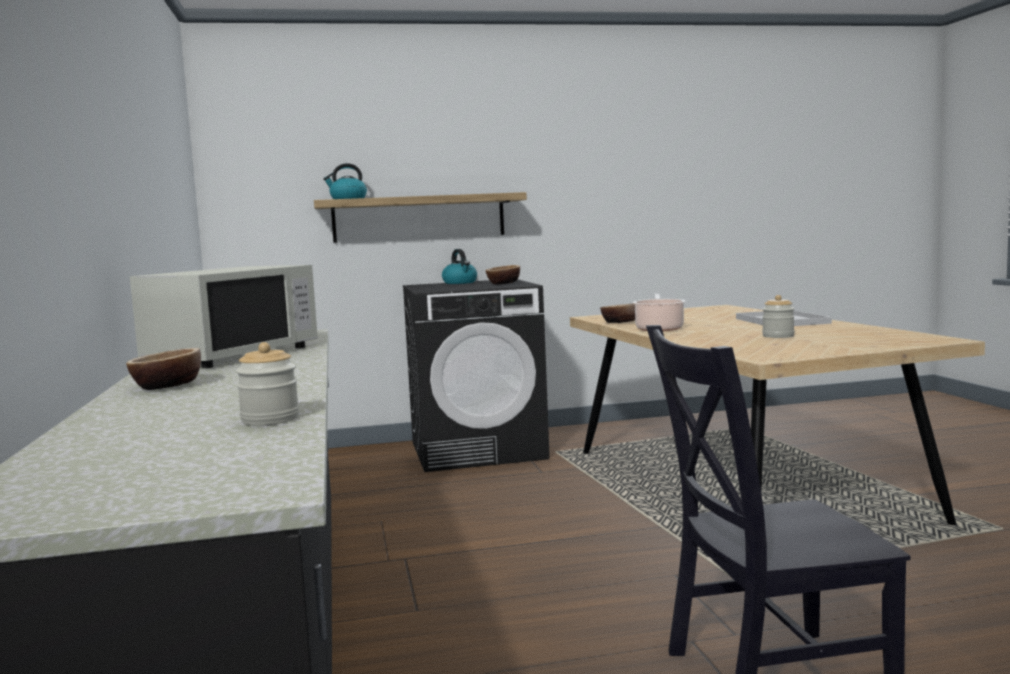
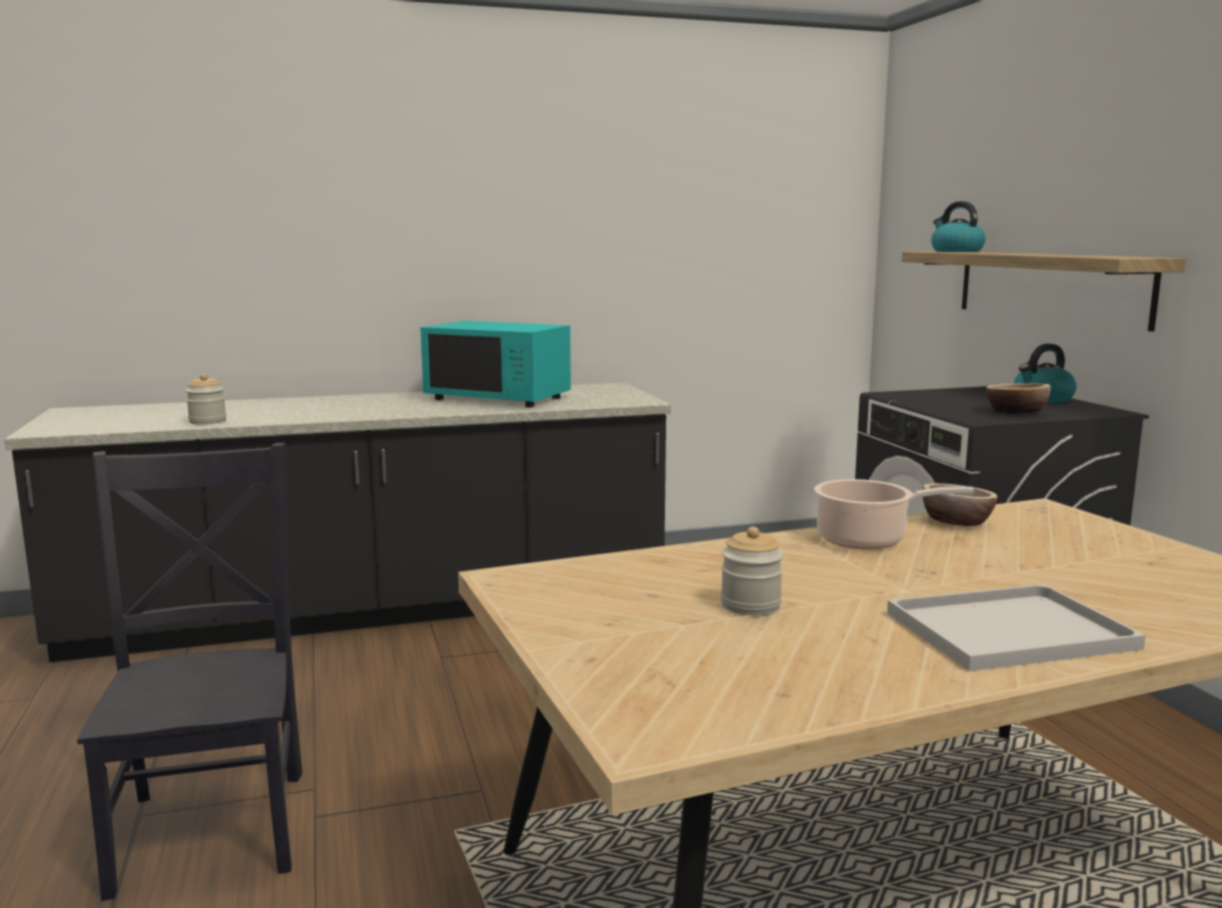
camera: 85 degrees right, 5 degrees up
(167, 386) = (361, 400): bowl -> none
(232, 355) = (498, 398): white microwave -> turquoise microwave

